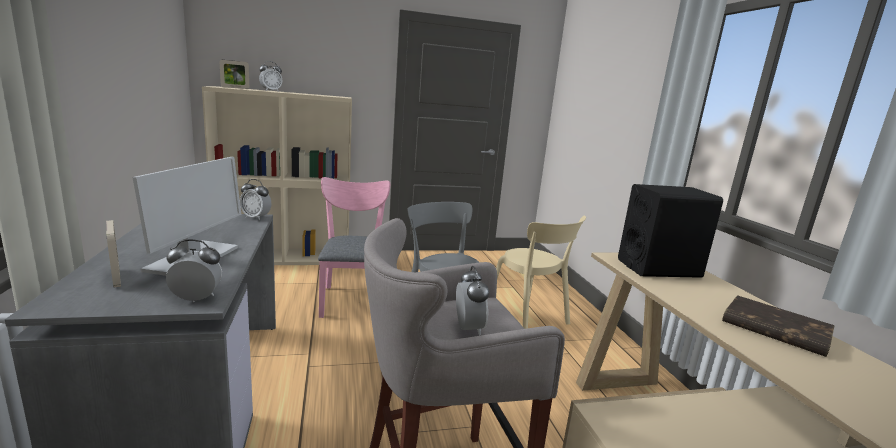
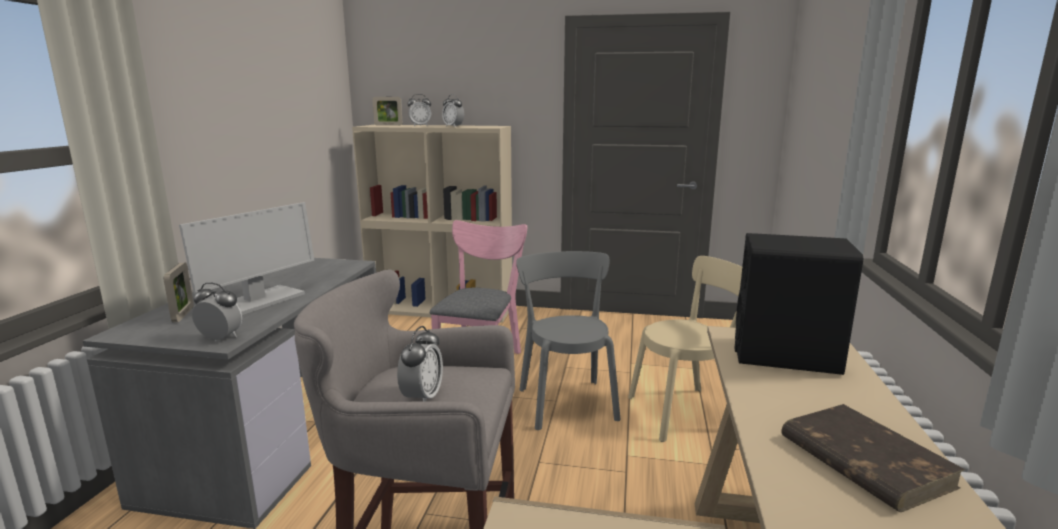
camera: 25 degrees right, 0 degrees up
(256, 217) = (355, 264): alarm clock -> alarm clock (453, 127)
(529, 319) = (687, 413): beige chair -> beige chair turned 90 degrees counterclockwise

